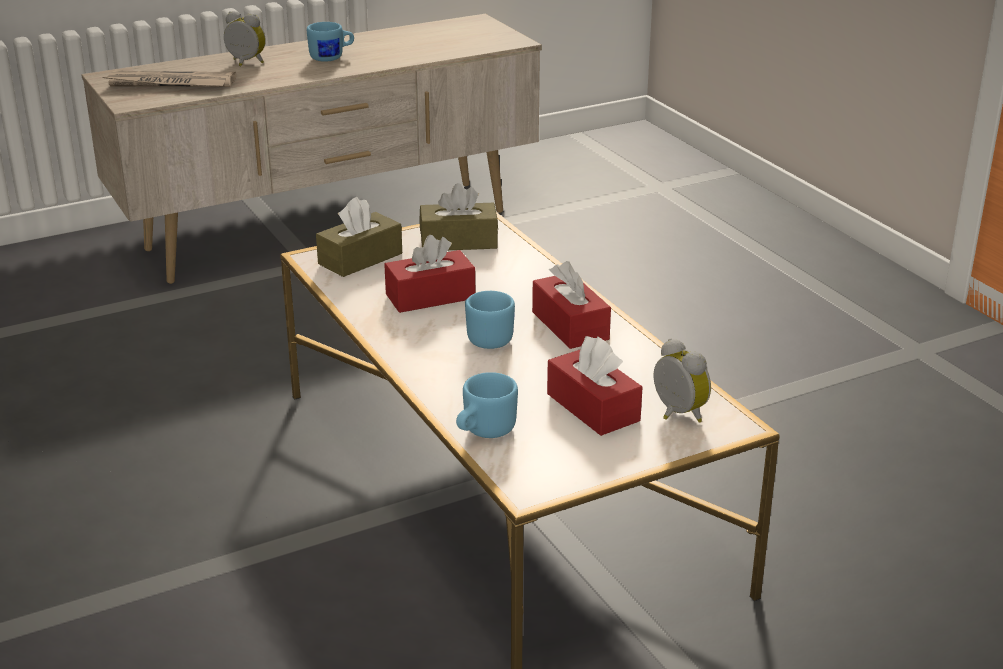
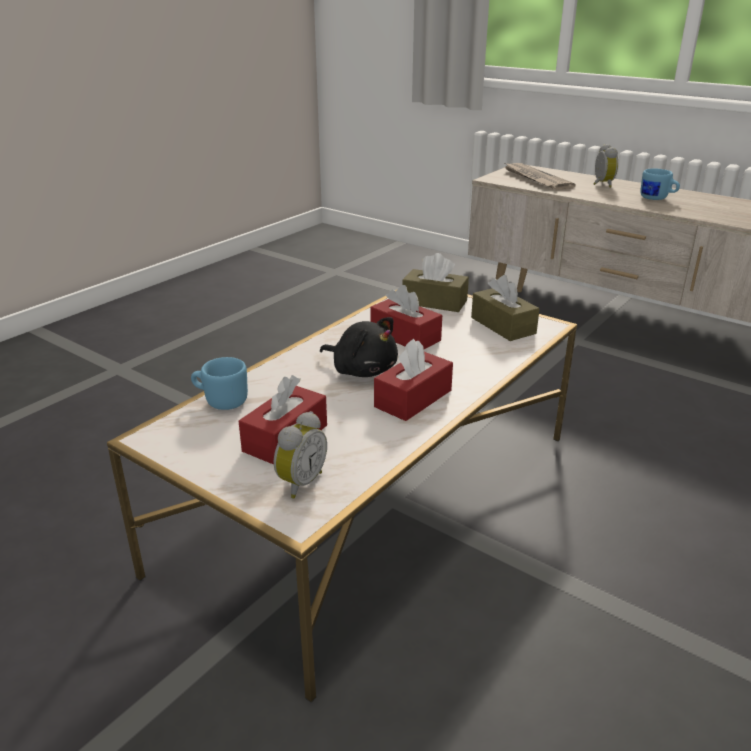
camera: 65 degrees right, 0 degrees up
(486, 337) = (362, 370): blue mug -> black plush toy

